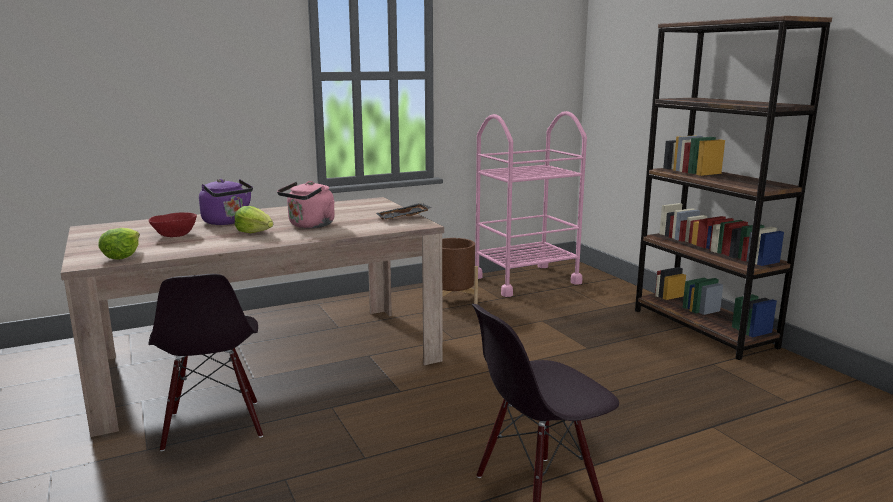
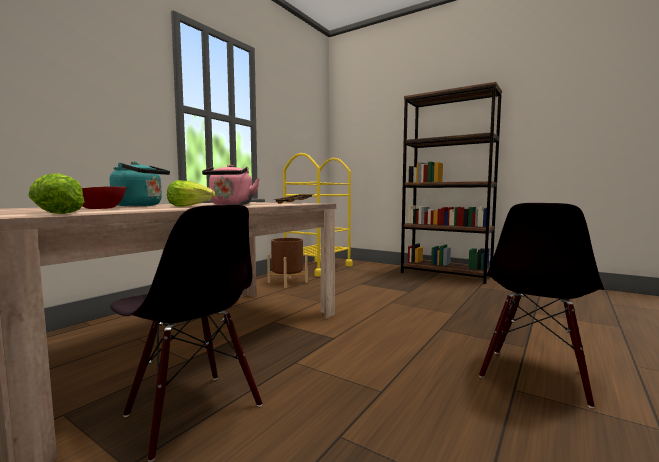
camera: 30 degrees left, 10 degrees down
(227, 222) = (141, 206): purple kettle -> turquoise kettle
(525, 280) = (318, 268): pink cart -> yellow cart

